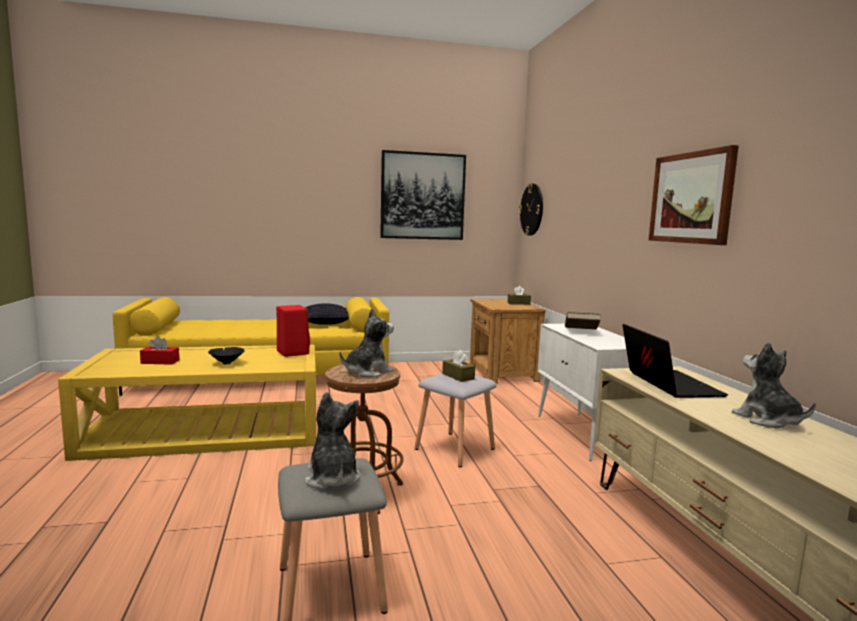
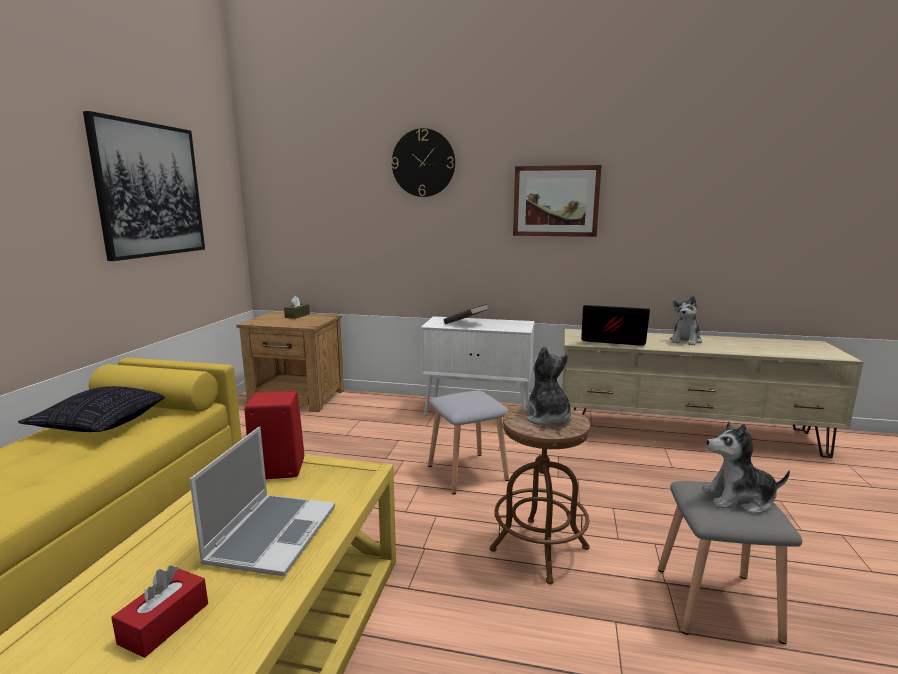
camera: 65 degrees left, 5 degrees up
(227, 363) = (272, 534): black bowl -> laptop
(458, 376) = (468, 398): brown tissue box -> none
(532, 209) = (280, 205): wall clock -> wall clock (423, 163)
(767, 420) = (685, 341): plush toy -> plush toy turned 60 degrees counterclockwise

